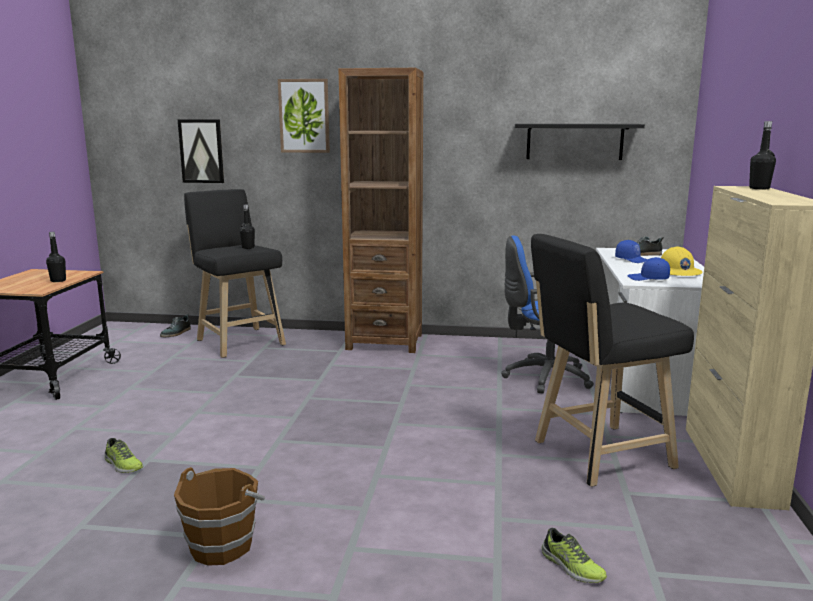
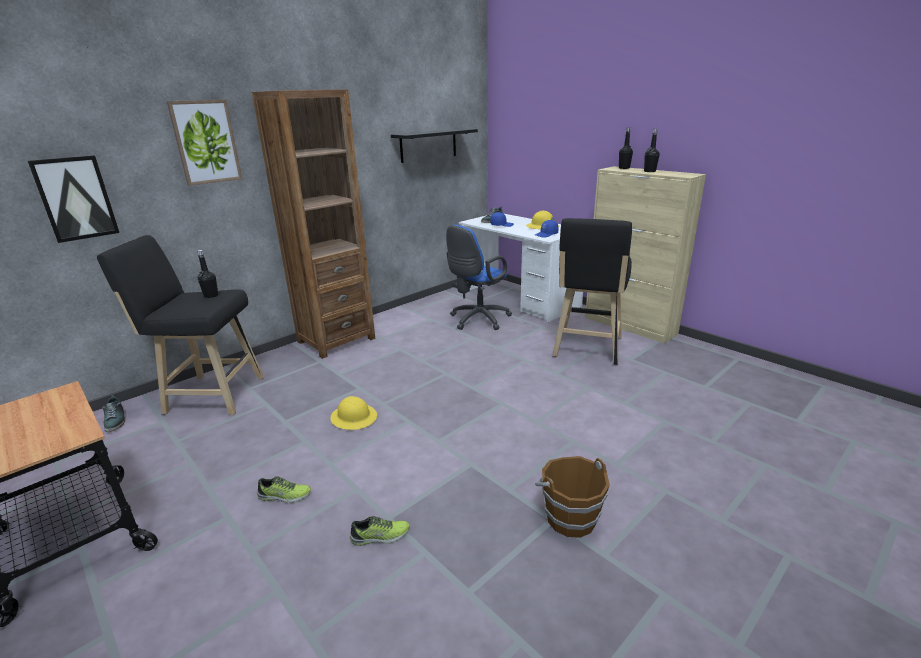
camera: 50 degrees left, 10 degrees up
(58, 280) = (58, 415): black bottle -> black bottle (649, 171)
(271, 395) = (354, 418): none -> yellow hard hat
(571, 567) = (686, 403): shoe -> shoe (284, 496)

